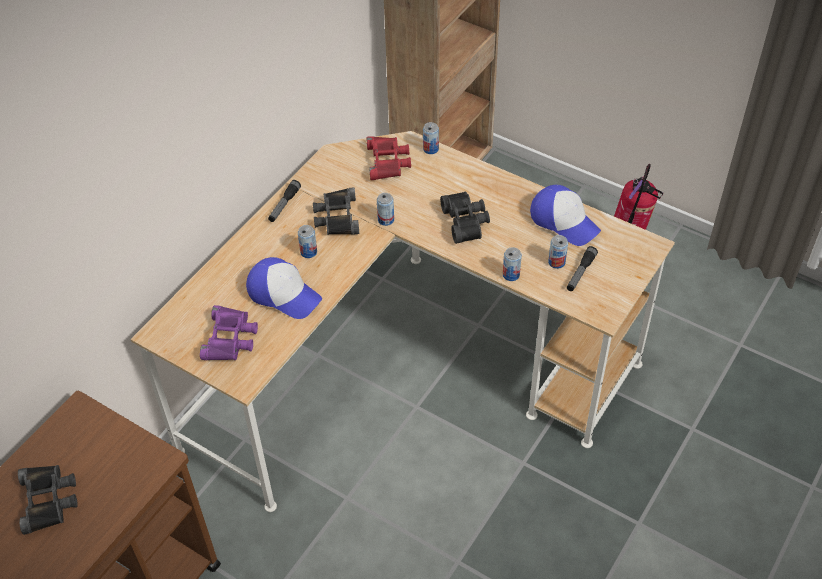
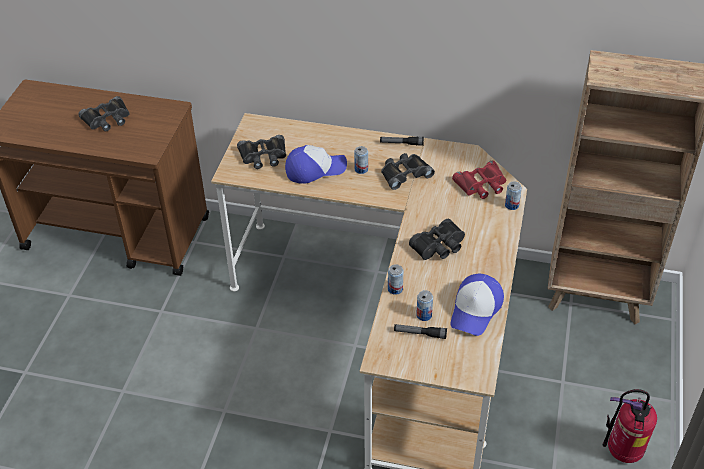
camera: 70 degrees right, 5 degrees down
(230, 338) = (263, 156): purple binoculars -> black binoculars
(284, 294) = (315, 169): cap -> cap turned 120 degrees counterclockwise
(386, 220) = (416, 201): can -> none

